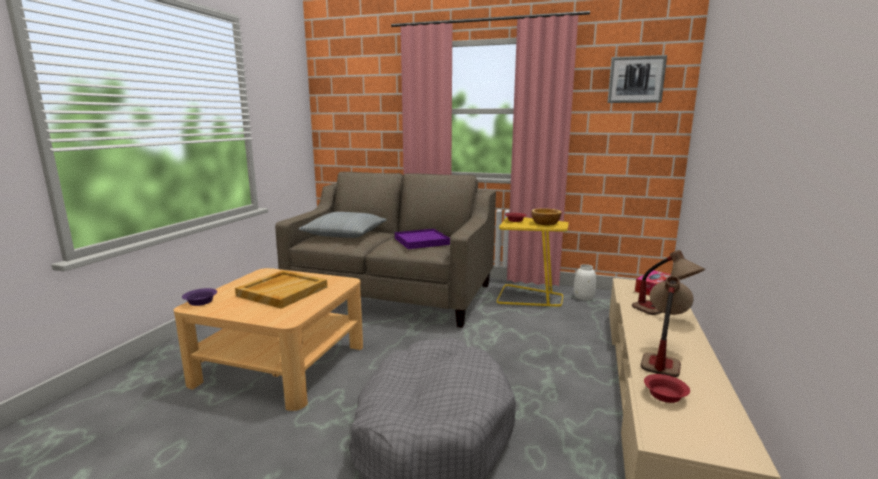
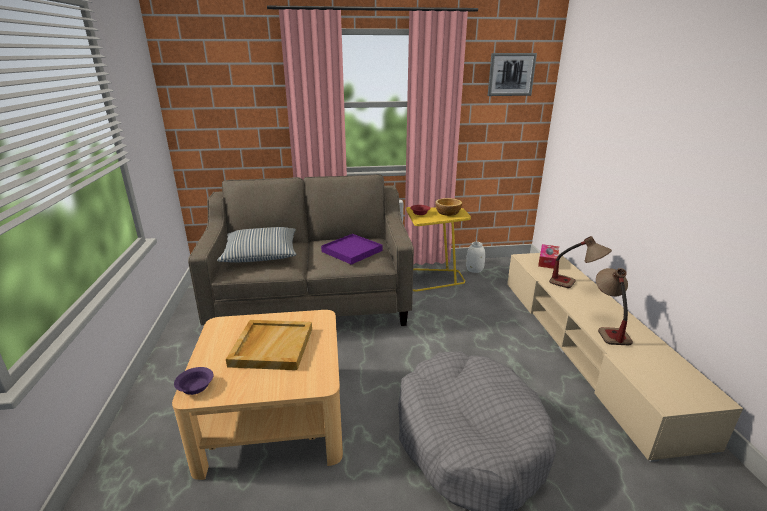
camera: 25 degrees left, 10 degrees up
(666, 396) = (639, 364): red bowl -> none

